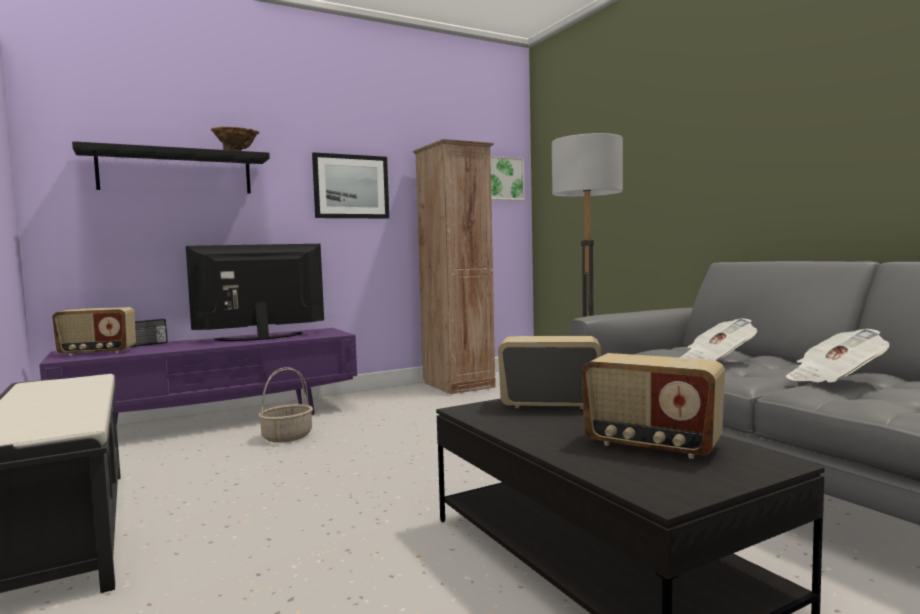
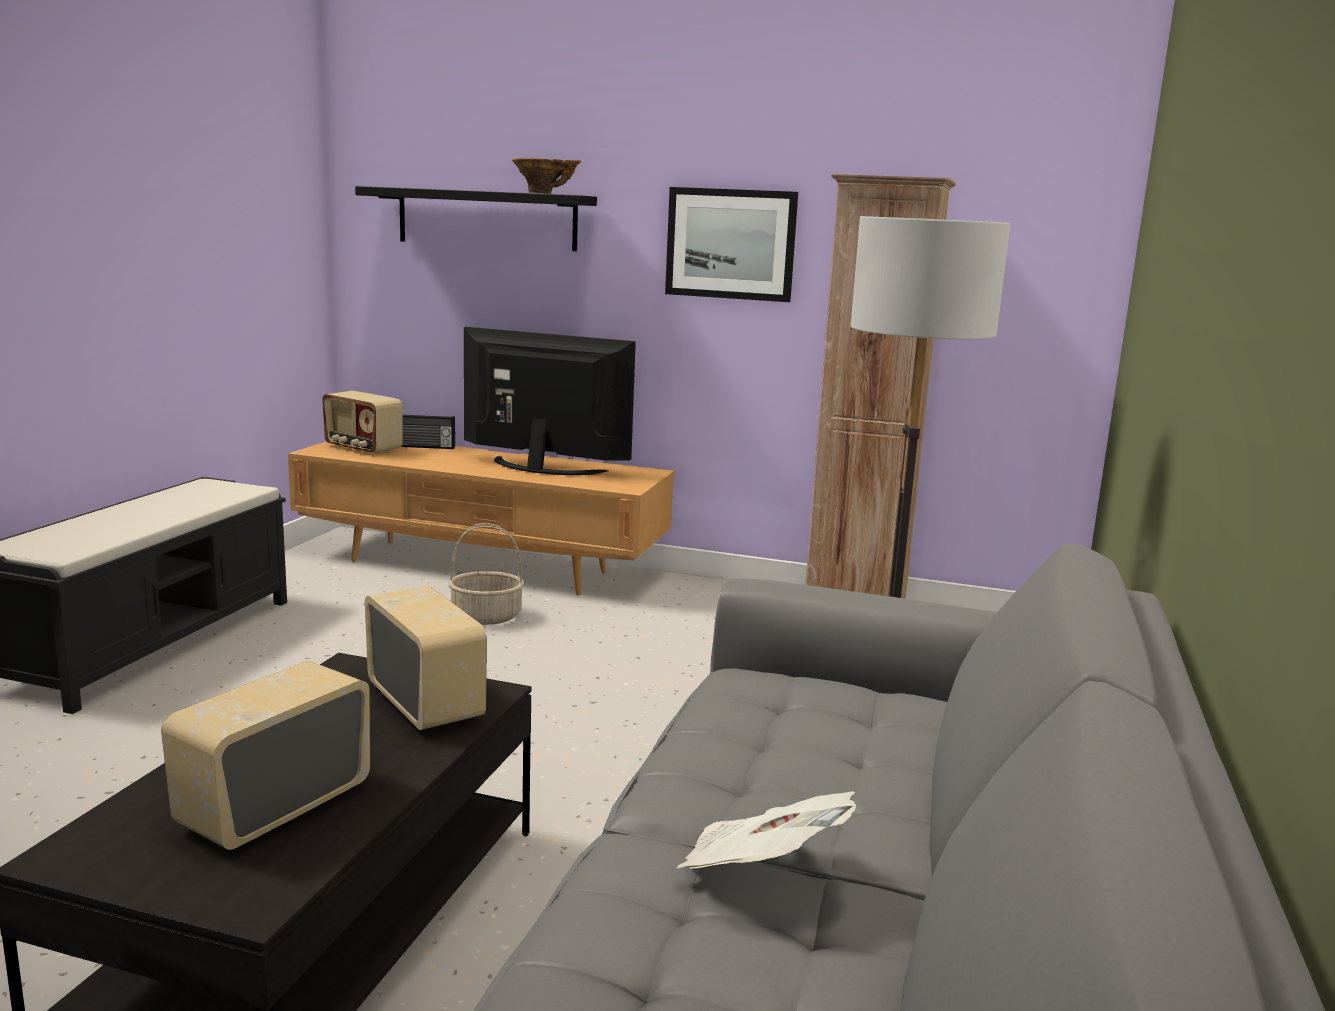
camera: 45 degrees right, 10 degrees up
(215, 421) = (482, 565): purple tv stand -> beige tv stand
(504, 178) = (1060, 233): picture -> none
(651, 445) = (274, 808): radio -> radio turned 45 degrees clockwise
(715, 360) = (807, 746): newspaper -> none

